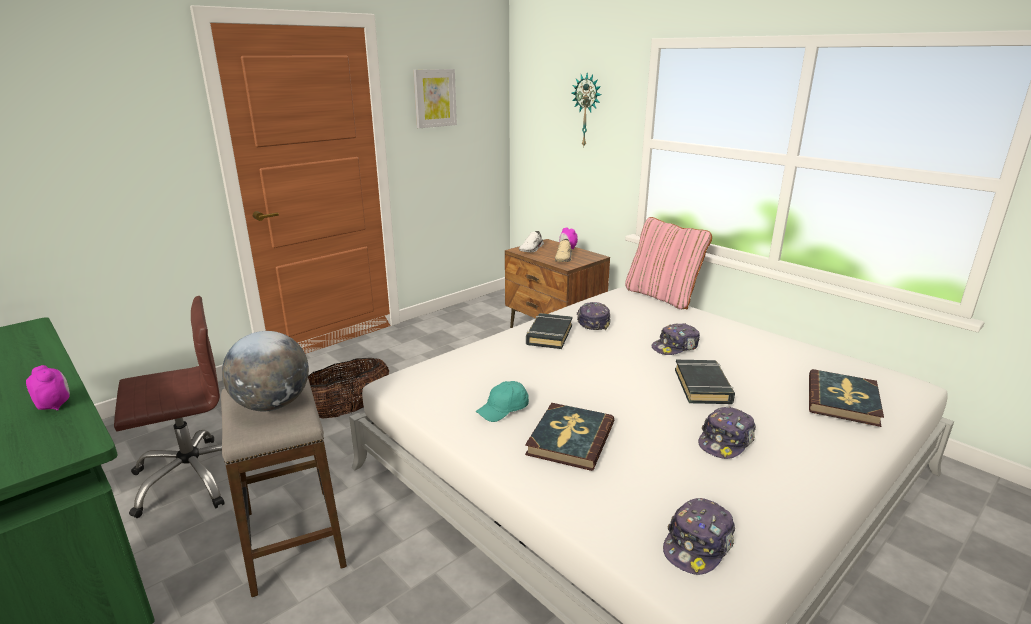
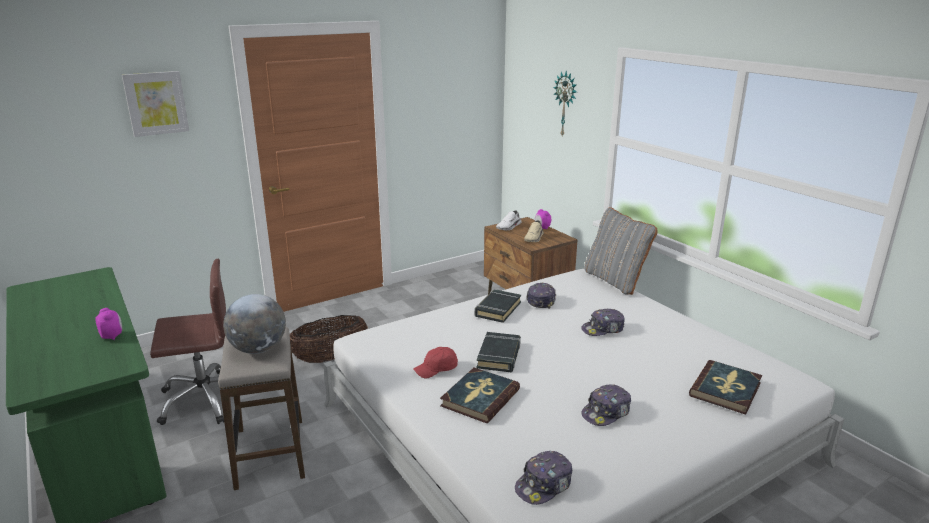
camera: 10 degrees right, 0 degrees up
(434, 98) = (431, 88): picture -> picture (156, 103)
(504, 409) = (436, 369): turquoise cap -> red cap
(662, 296) = (615, 281): pink pillow -> grey pillow
(703, 386) = (609, 365): black book -> black book (499, 356)

